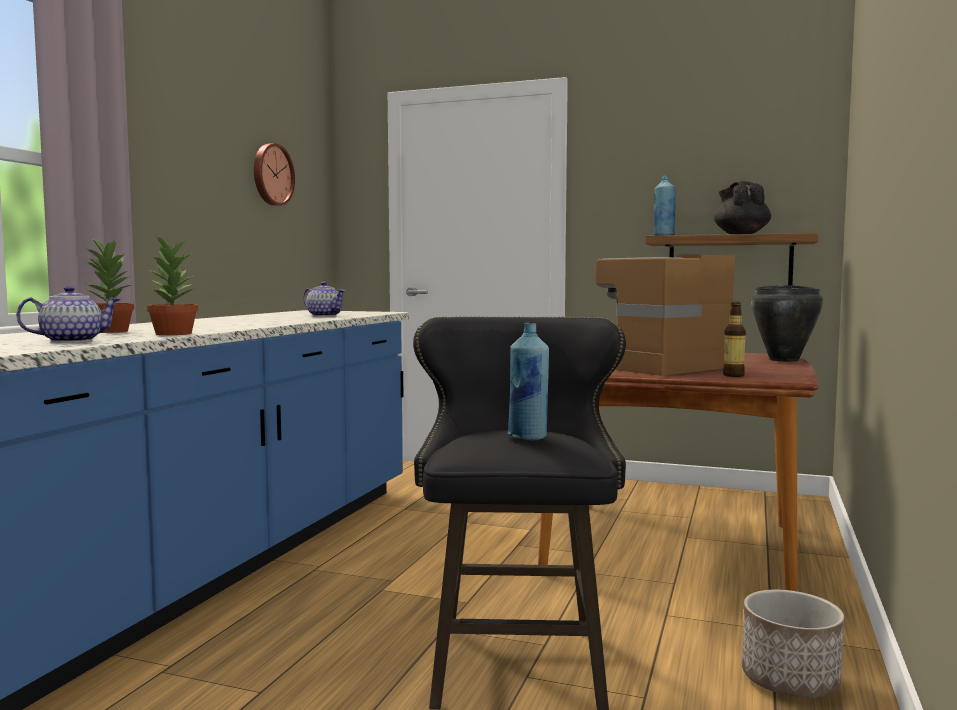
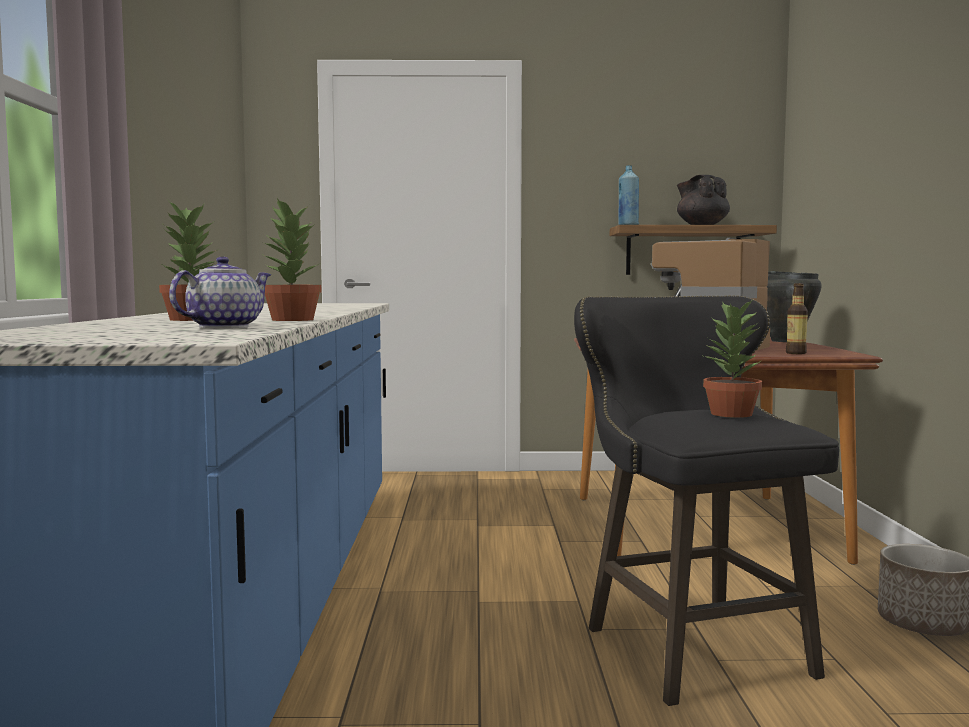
camera: 20 degrees left, 0 degrees up
(271, 175) = (207, 143): wall clock -> none
(324, 316) = (328, 306): teapot -> none
(528, 437) = (731, 414): blue bottle -> potted plant

